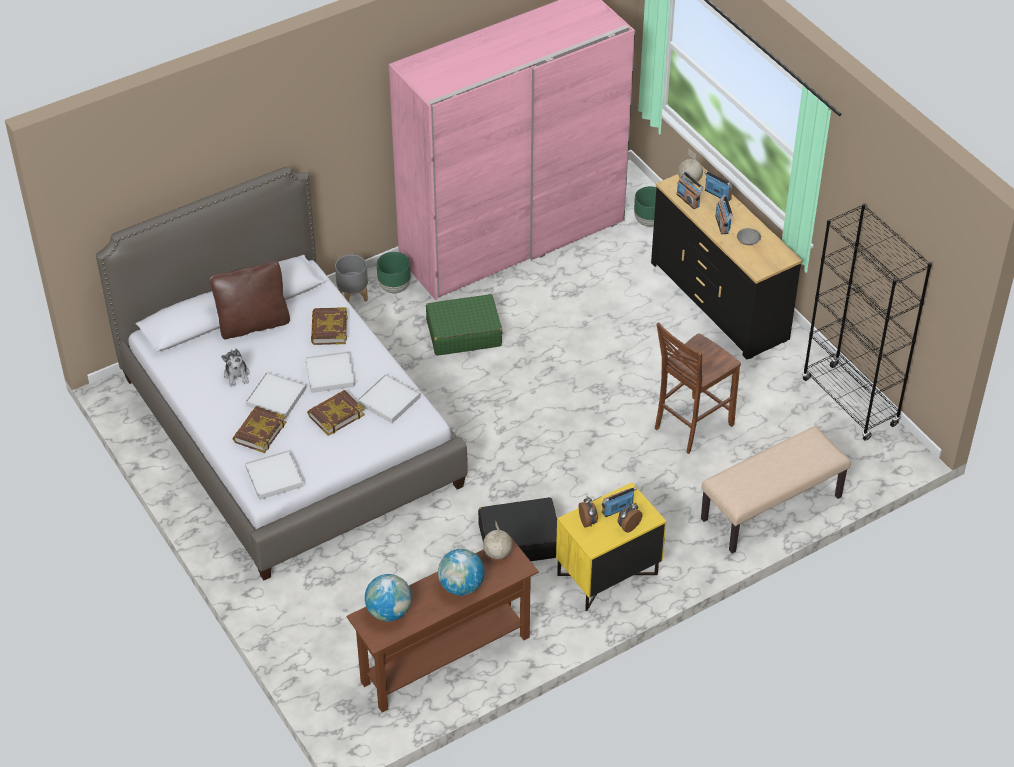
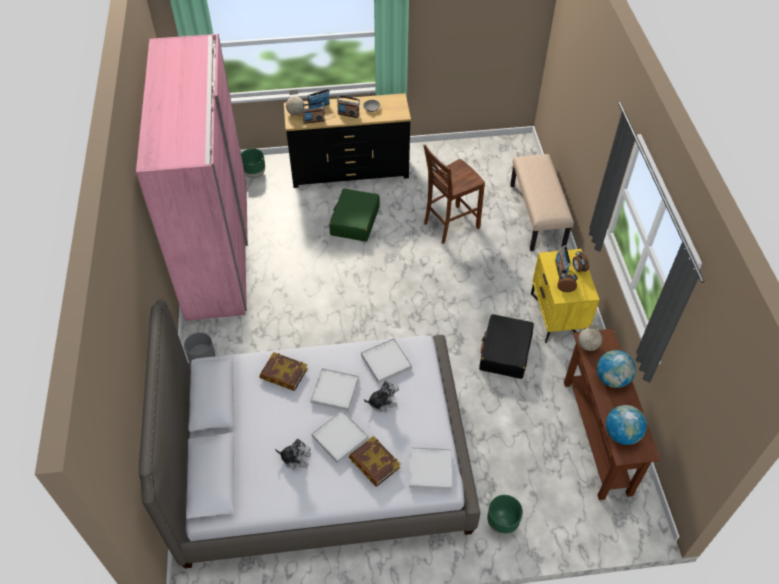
camera: 65 degrees left, 5 degrees up
(253, 324) = (242, 426): brown pillow -> none
(336, 415) = (382, 402): book -> plush toy
(395, 287) = (214, 334): green planter -> green planter (502, 523)
(463, 333) = (290, 310): green suitcase -> green suitcase (354, 221)
(691, 426) = (449, 225): brown chair -> brown chair turned 75 degrees clockwise
(850, 402) = (470, 149): black bookcase -> none

